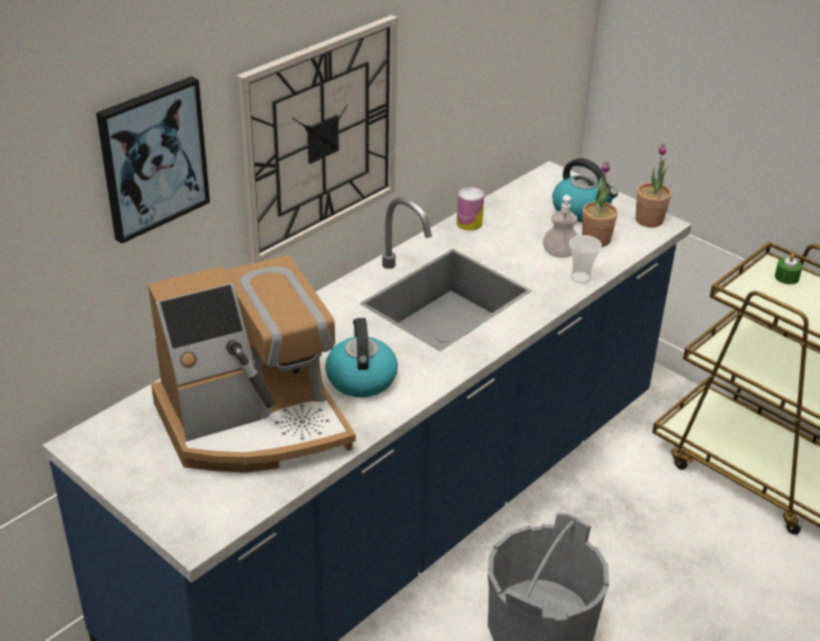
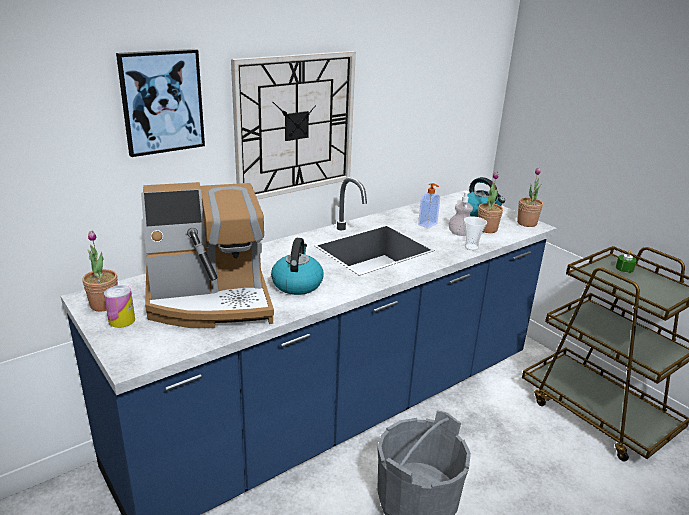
camera: 10 degrees right, 10 degrees down
(112, 451) = (104, 305): none -> potted plant
(469, 223) = (402, 213): can -> can (122, 320)
(511, 241) = (428, 225): none -> soap dispenser

